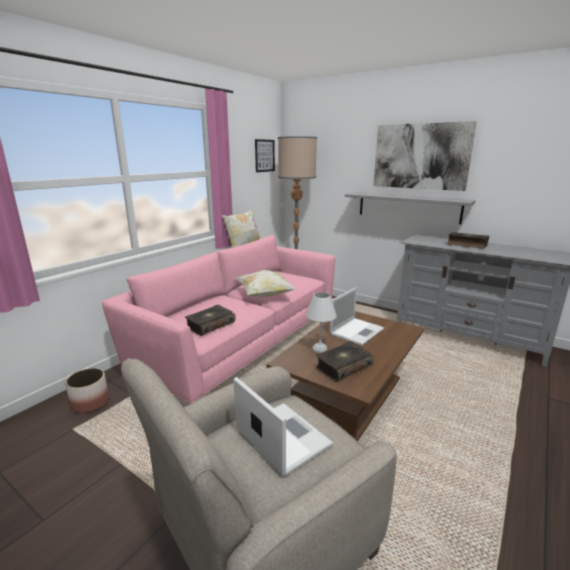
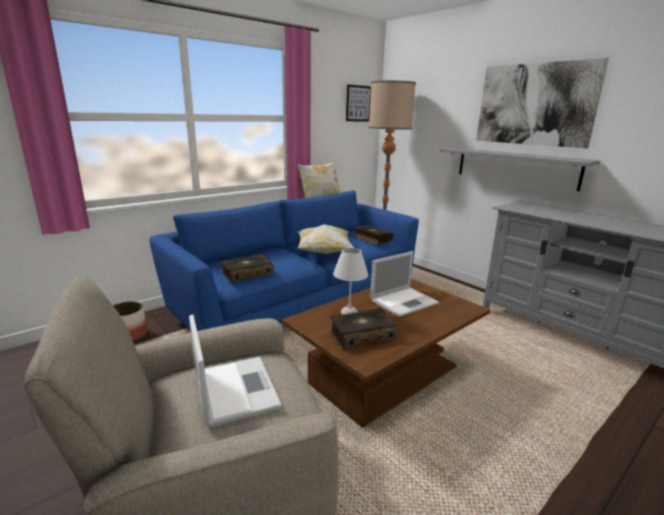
camera: 15 degrees right, 0 degrees up
(241, 342) = (297, 301): pink sofa -> blue sofa
(467, 245) = (578, 216): book -> book (372, 239)

